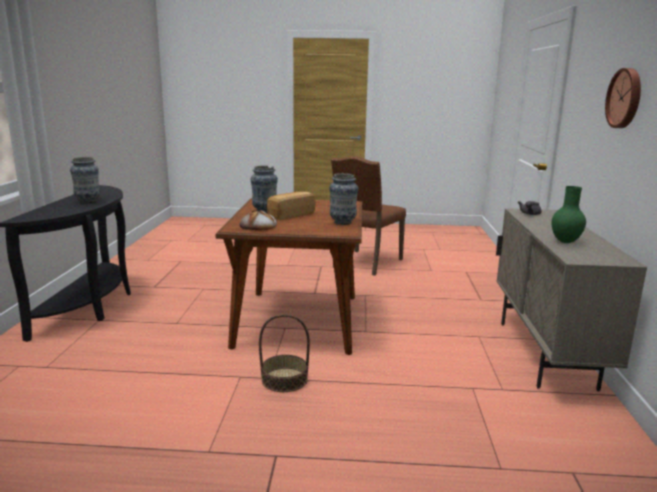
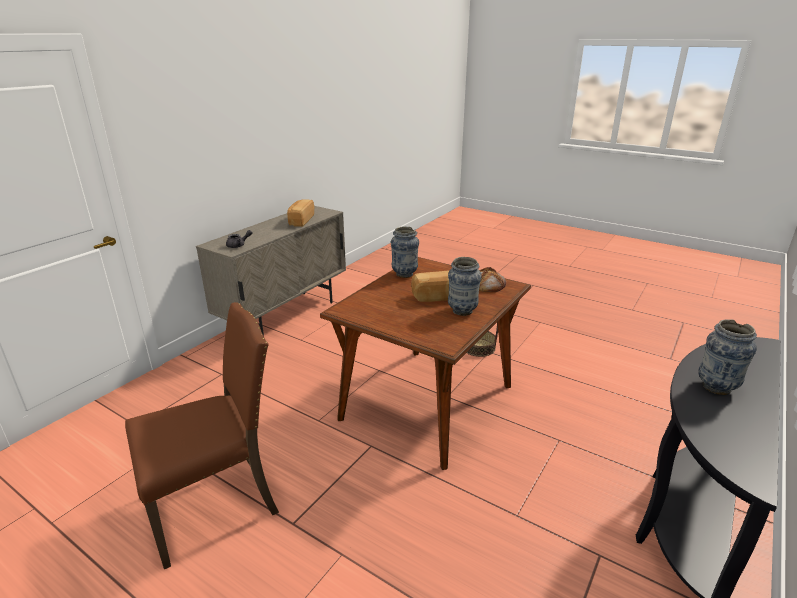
camera: 150 degrees left, 10 degrees up
(565, 242) = (300, 221): green vase -> bread
(625, 98) = (239, 123): wall clock -> none

